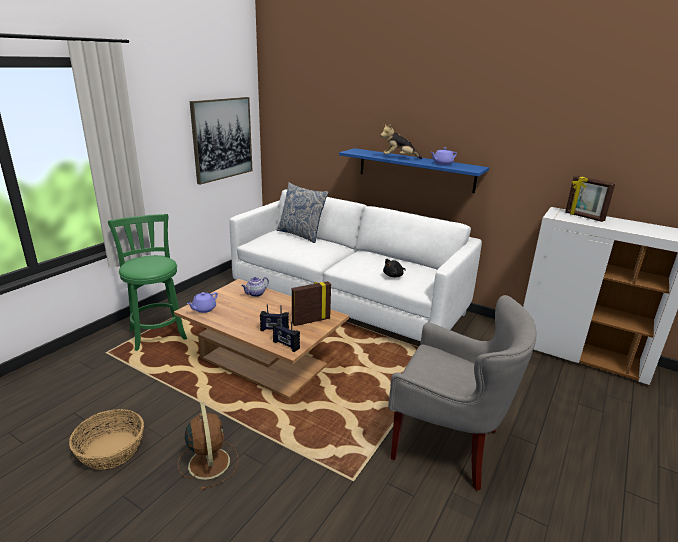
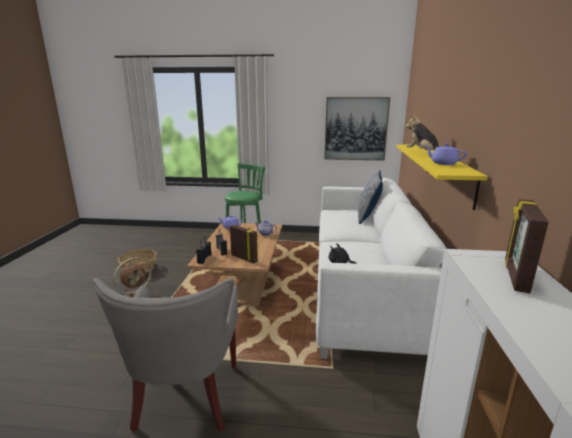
camera: 65 degrees right, 5 degrees down
(415, 170) = (449, 172): blue shelf -> yellow shelf

